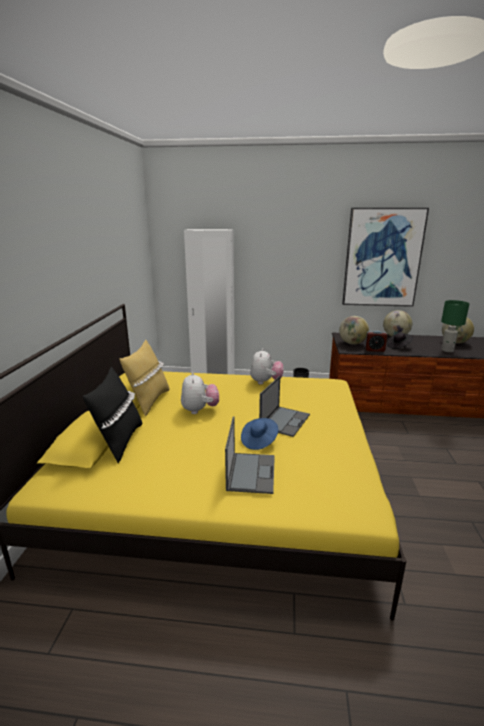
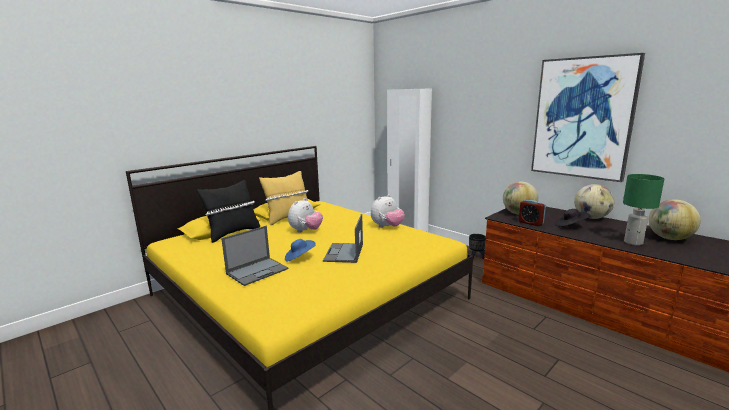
camera: 40 degrees right, 5 degrees down
(285, 421) = (344, 253): laptop -> laptop turned 120 degrees clockwise

